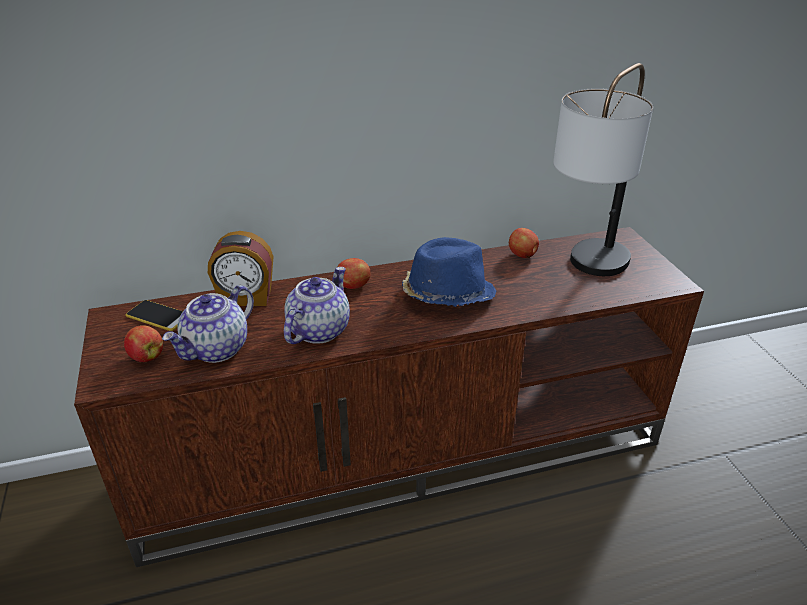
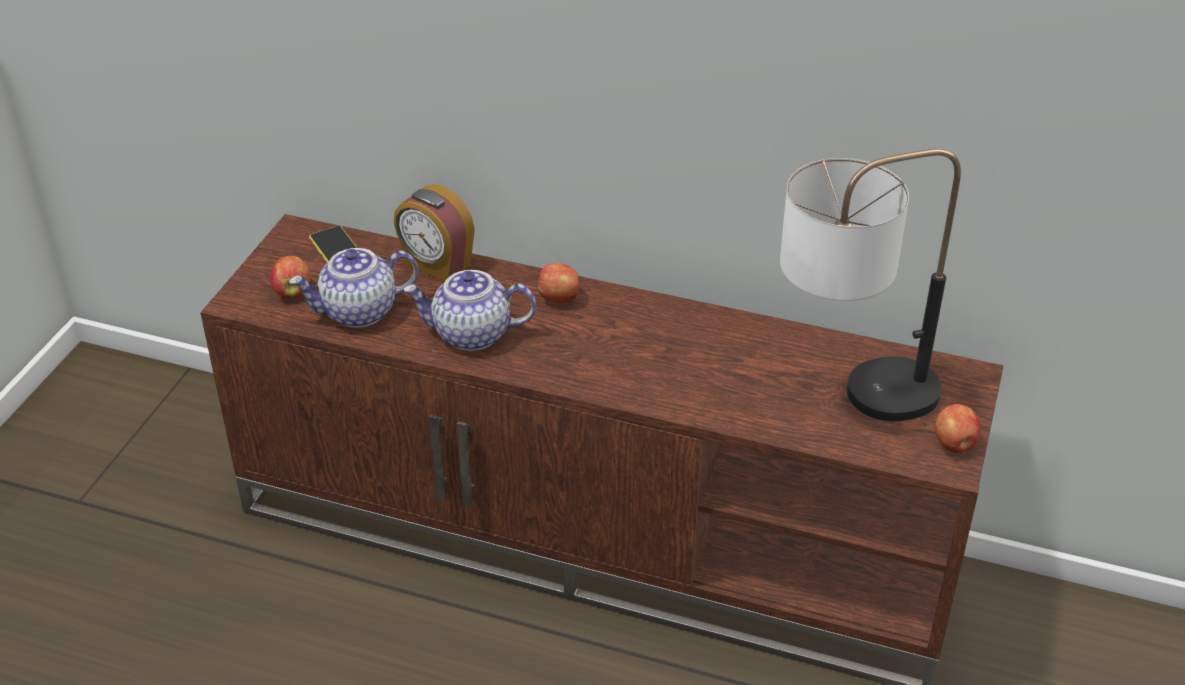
camera: 35 degrees right, 5 degrees up
(318, 330) = (471, 334): teapot -> teapot turned 150 degrees counterclockwise
(446, 295) = (648, 354): blue hat -> none
(522, 255) = (800, 344): apple -> apple (954, 445)

